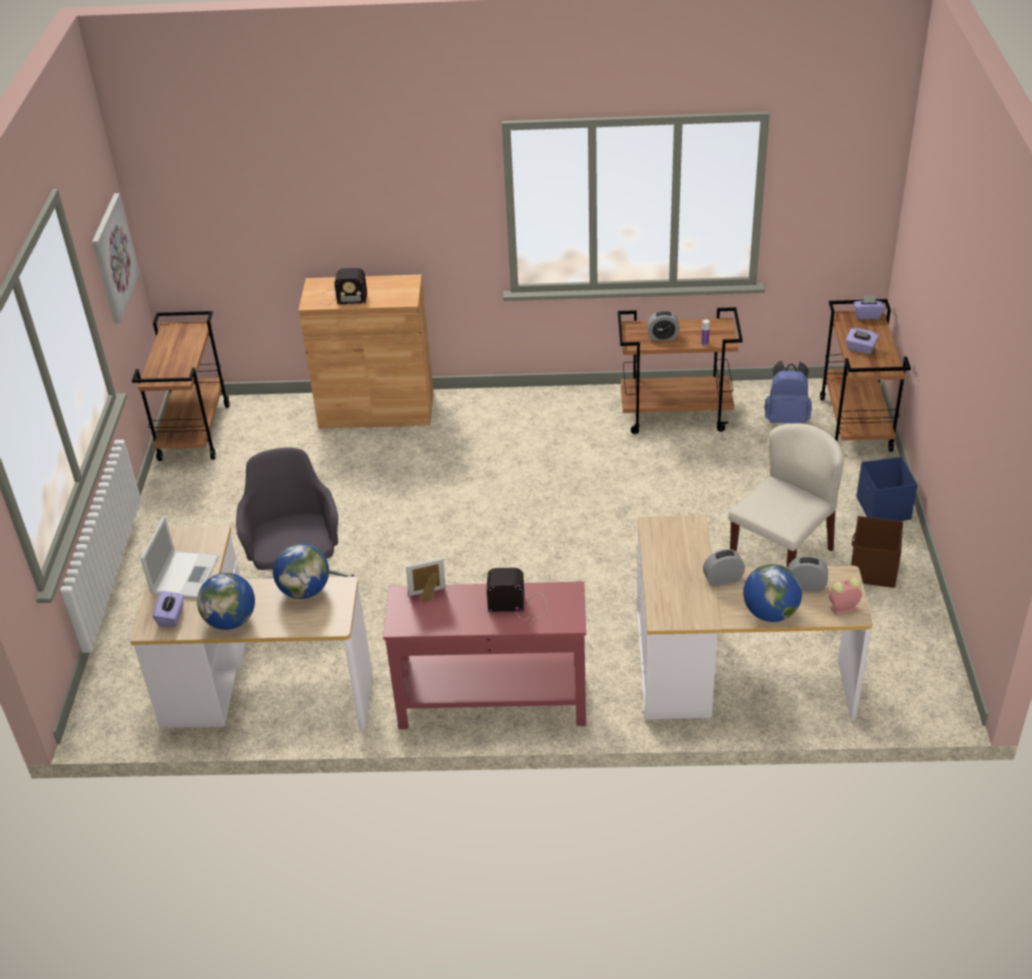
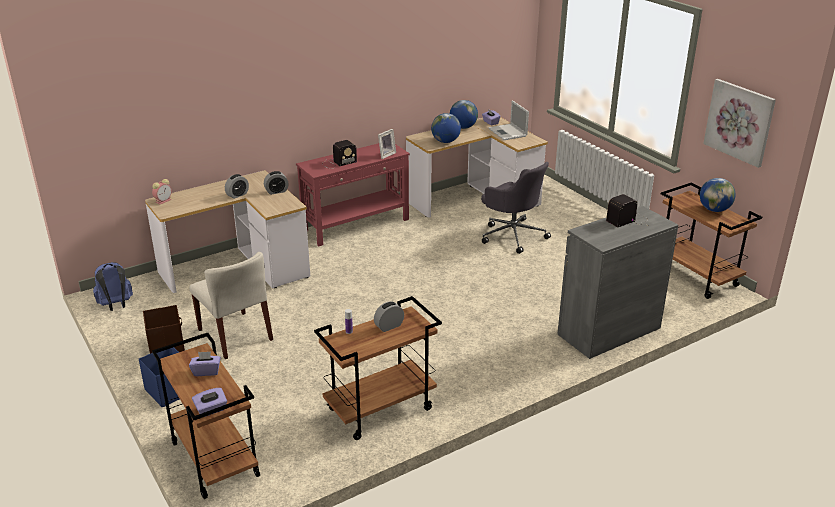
camera: 145 degrees right, 10 degrees down
(376, 410) = (609, 331): brown cabinet -> grey cabinet
(770, 613) = (203, 190): globe -> globe (714, 210)
(781, 555) = (235, 335): beige chair -> beige chair turned 45 degrees counterclockwise
(786, 418) = (282, 442): blue backpack -> blue backpack (116, 305)
(806, 586) = (188, 204): alarm clock -> alarm clock (276, 191)

